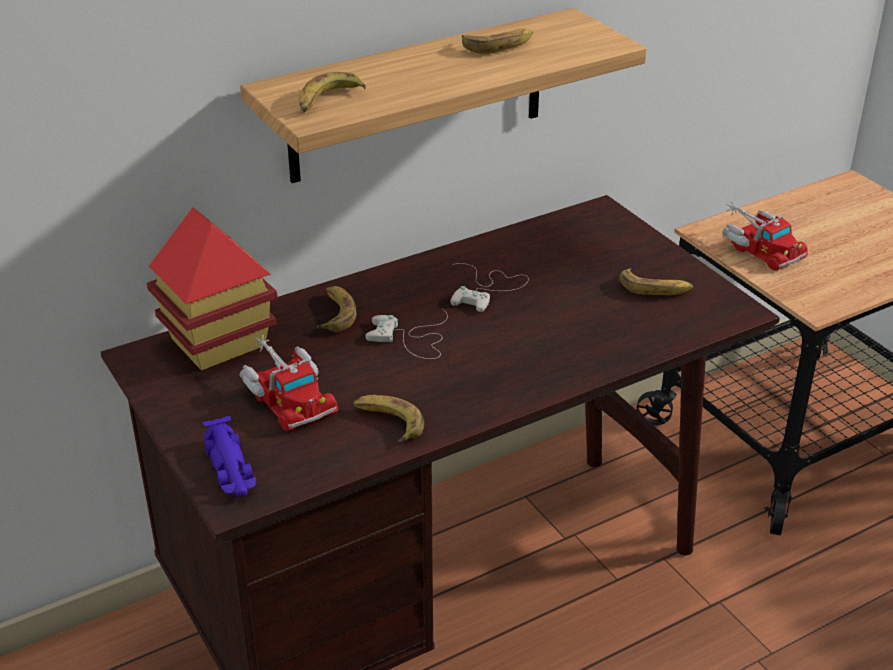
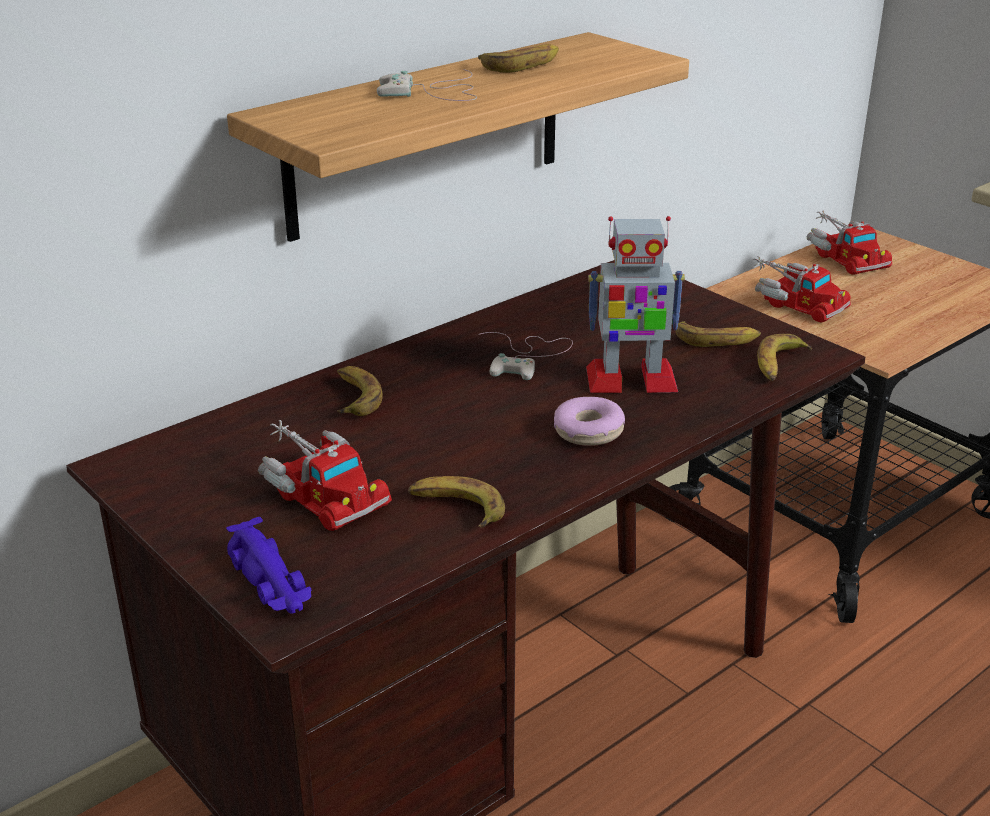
camera: 10 degrees left, 5 degrees down
(218, 343) = (217, 441): toy house -> none
(327, 100) = (342, 121): banana -> banana (779, 365)
(411, 339) = (455, 416): white game controller -> white game controller (434, 93)
(515, 365) = (588, 431): none -> donut
(566, 320) = (630, 380): none -> toy robot
(823, 203) = (844, 256): none -> toy truck

